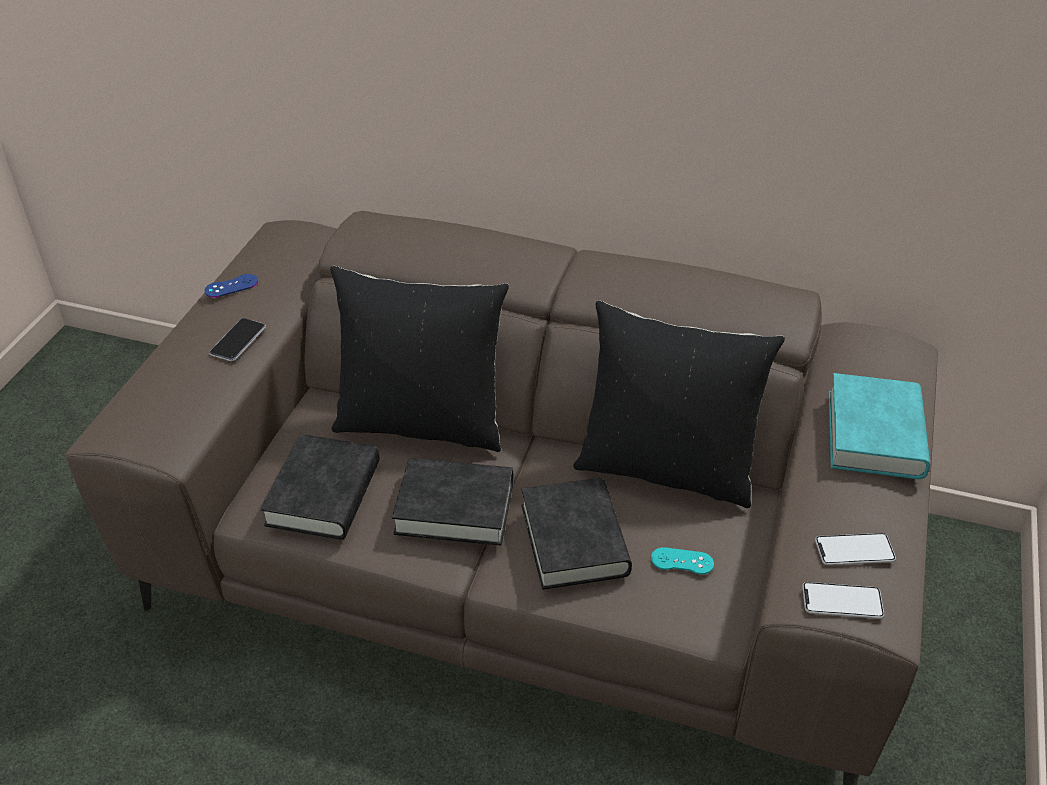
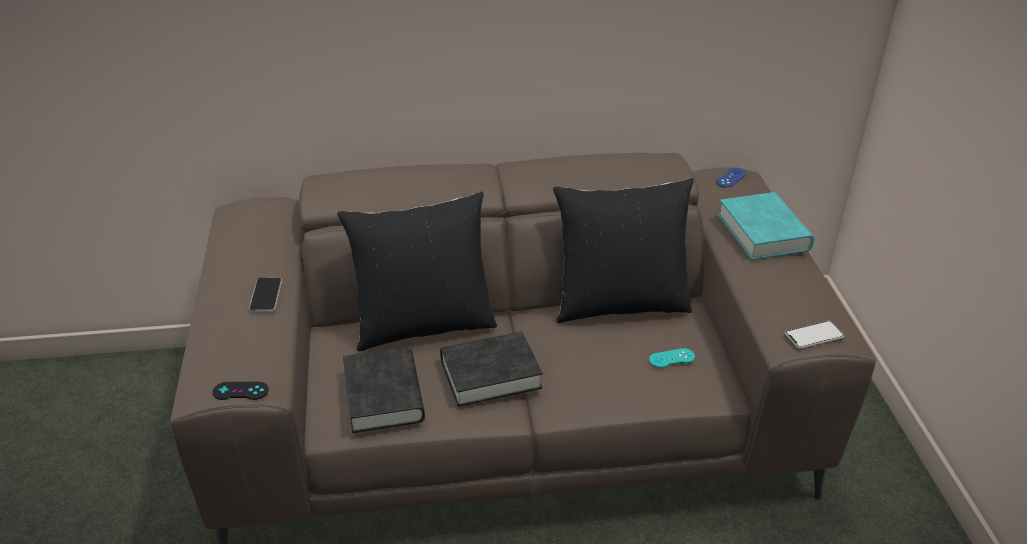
camera: 25 degrees left, 5 degrees down
(139, 444) = (240, 391): none -> black game controller
(231, 286) = (228, 258): blue game controller -> blue game controller (731, 178)
(574, 540) = (591, 368): black book -> none
(854, 550) = (799, 304): phone -> none

